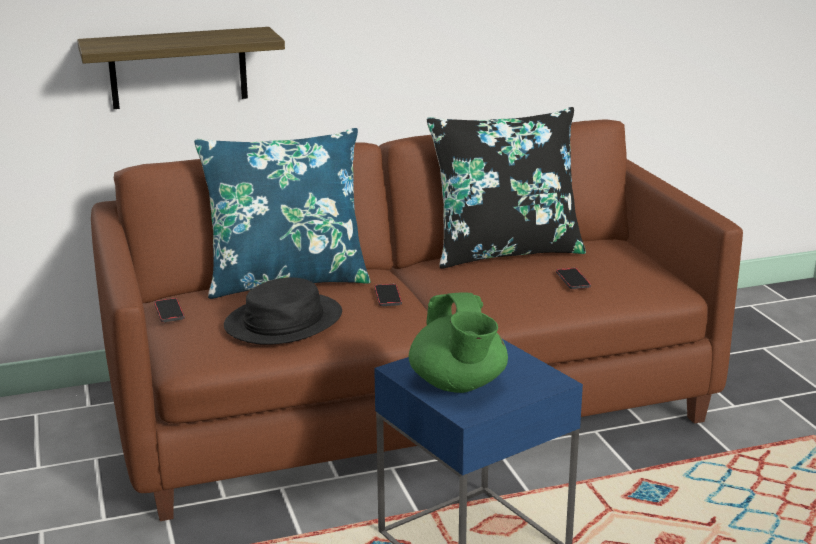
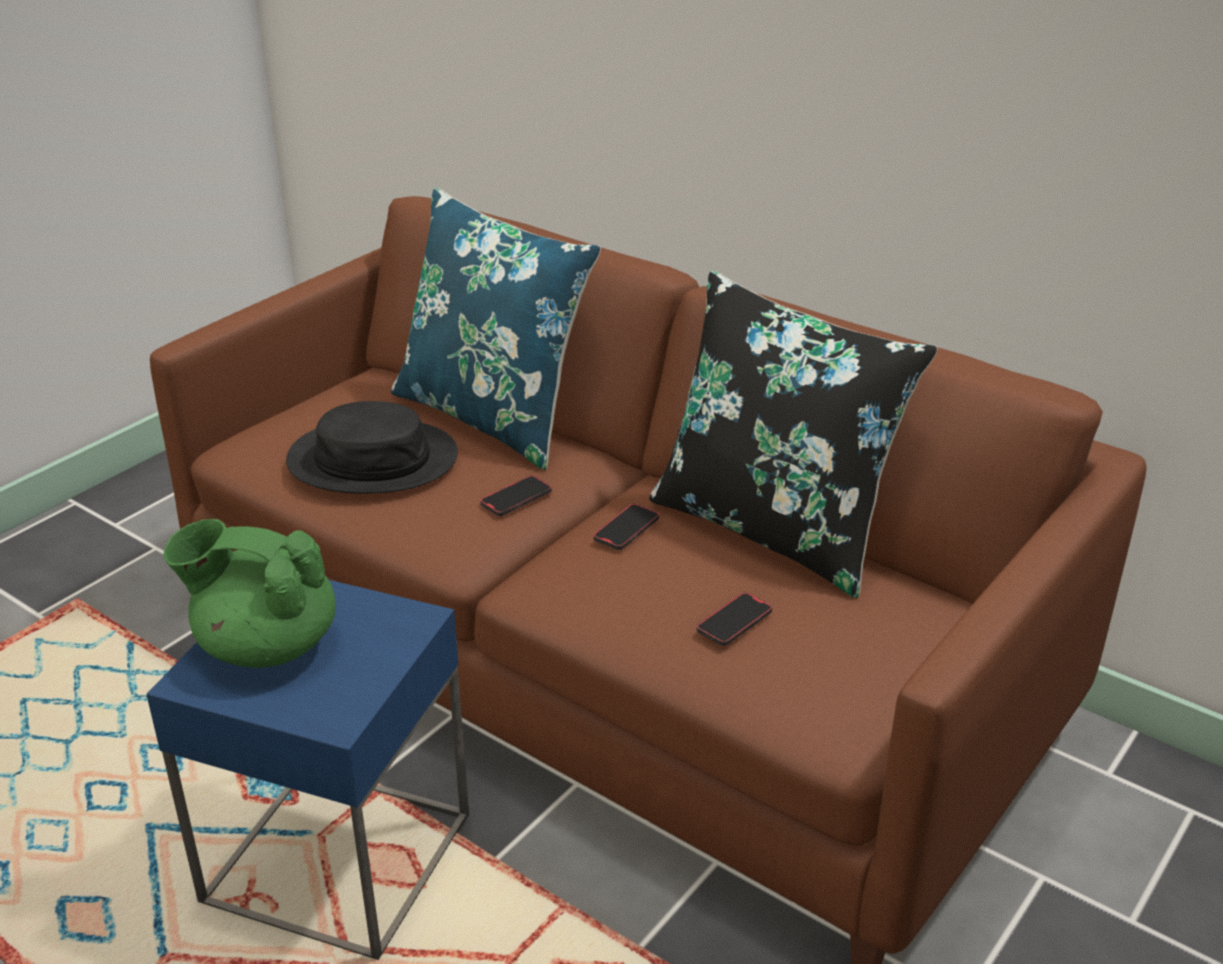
camera: 55 degrees right, 10 degrees up
(169, 312) = (336, 387): phone -> phone (626, 529)
(178, 68) = (529, 87): shelf -> none
(458, 385) = (265, 645): green teapot -> green teapot turned 60 degrees clockwise

